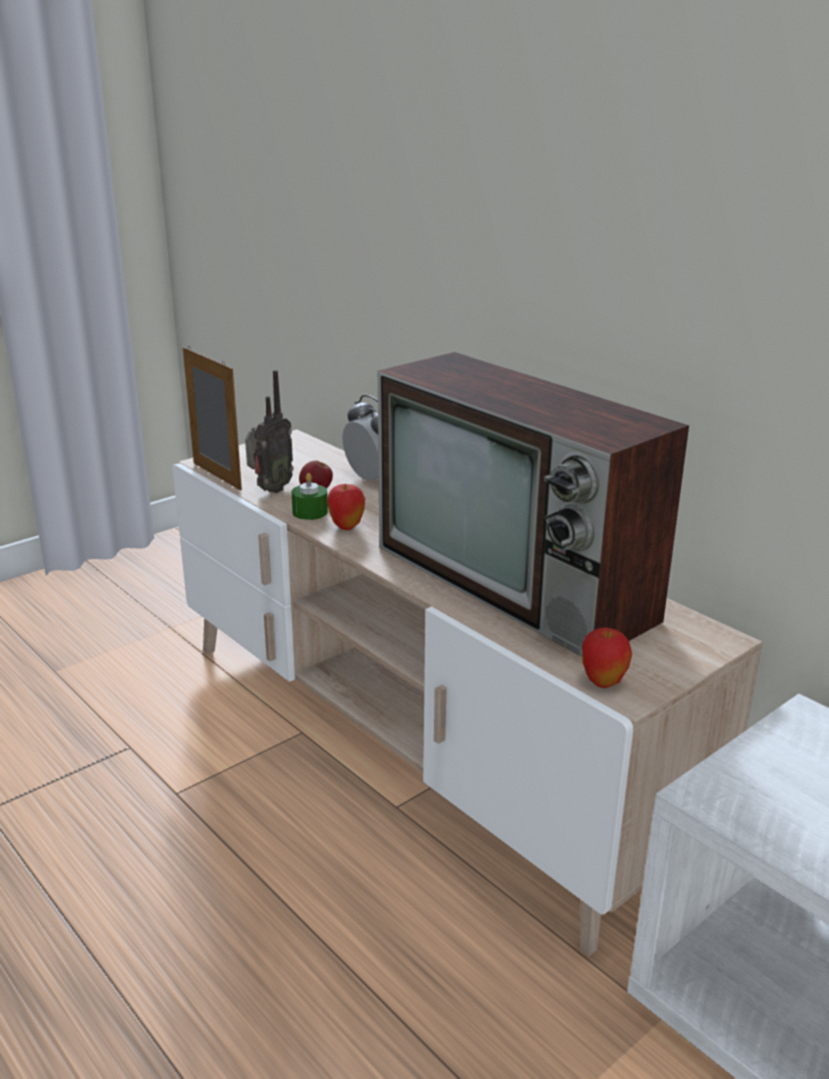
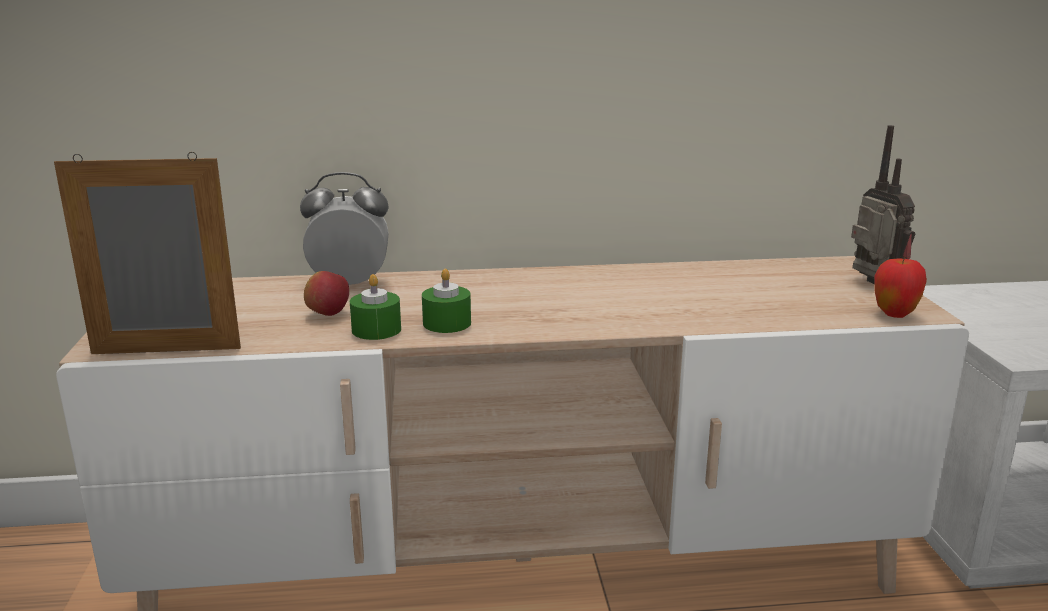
camera: 55 degrees left, 5 degrees down
(270, 490) = (275, 334): radio -> radio (872, 284)
(346, 527) = (447, 323): apple -> green candle
(518, 584) = (681, 293): television -> none

